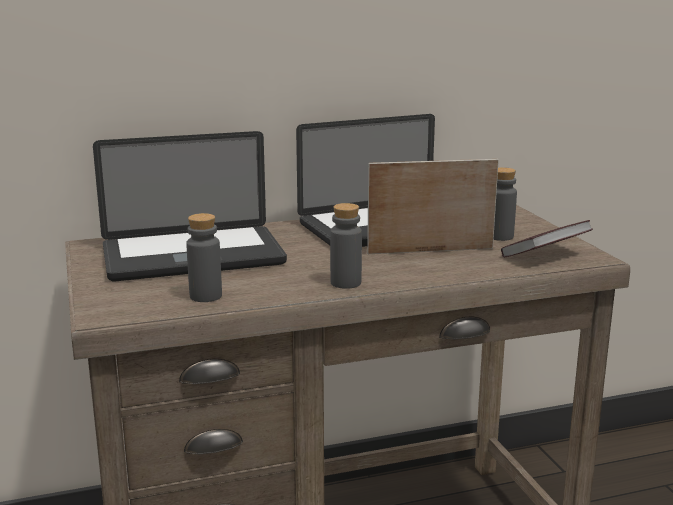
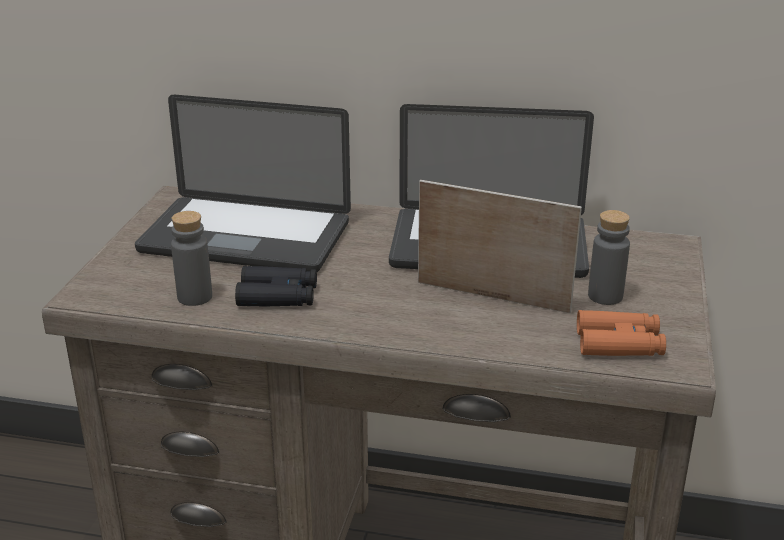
camera: 30 degrees right, 10 degrees up
(274, 282) = (278, 296): none -> black binoculars
(345, 283) = (344, 319): grey bottle -> none
(545, 256) = (619, 344): book -> orange binoculars

